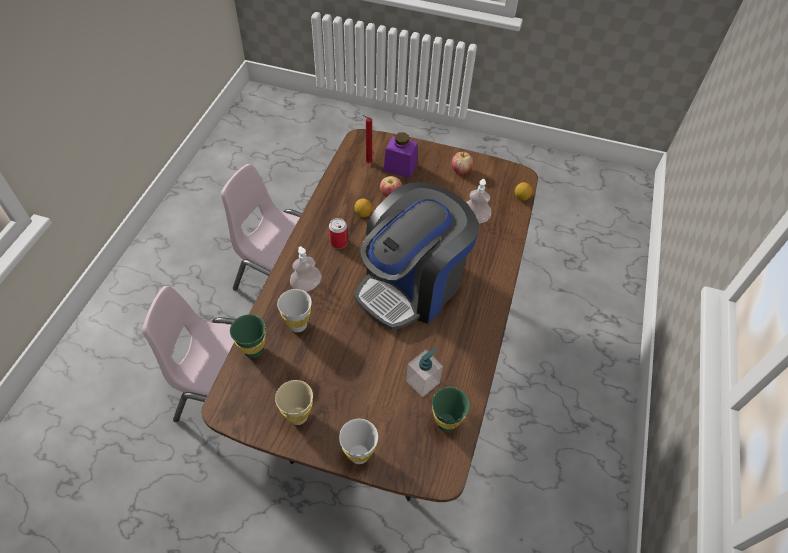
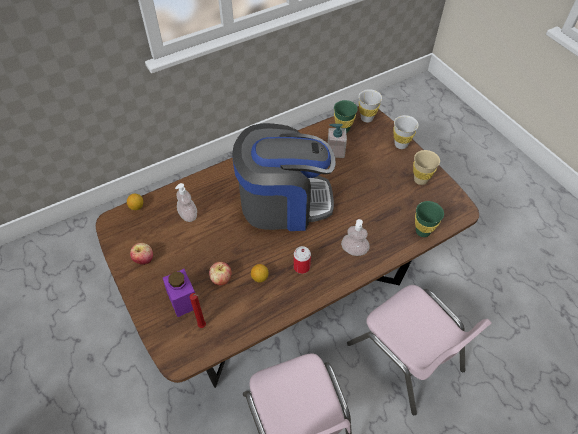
camera: 135 degrees left, 0 degrees up
(298, 325) = (381, 228): white cup -> white cup (366, 118)

